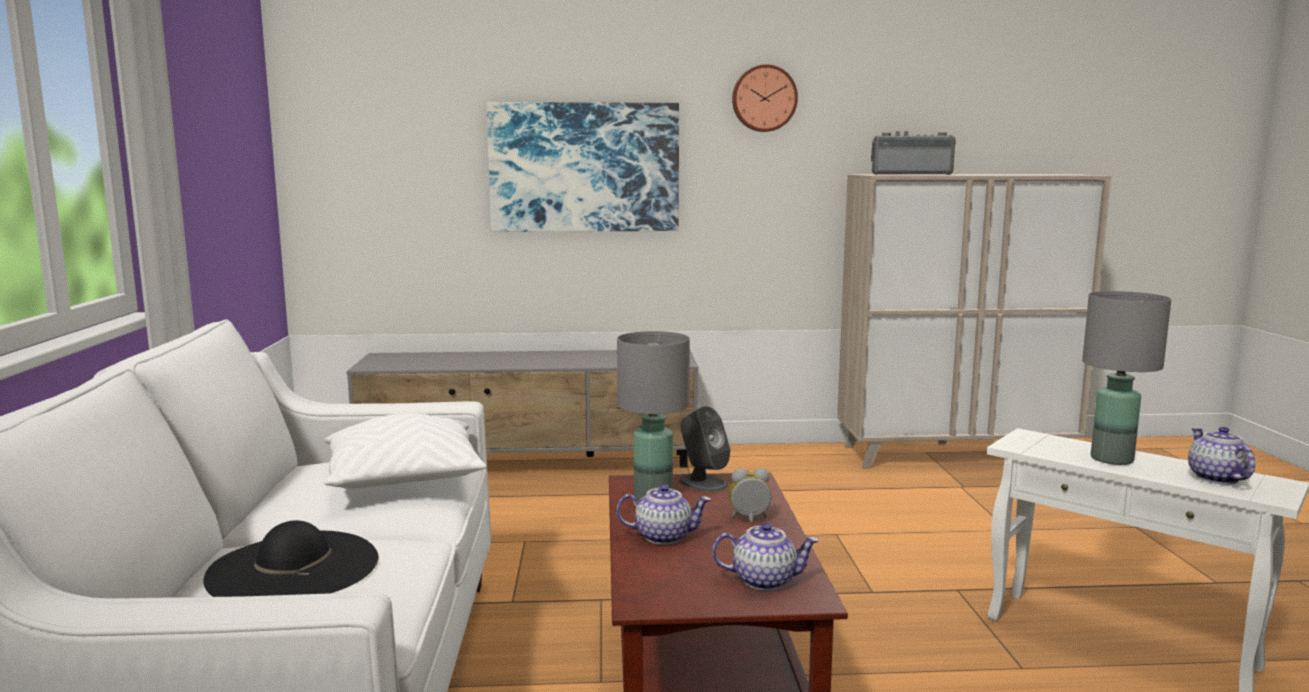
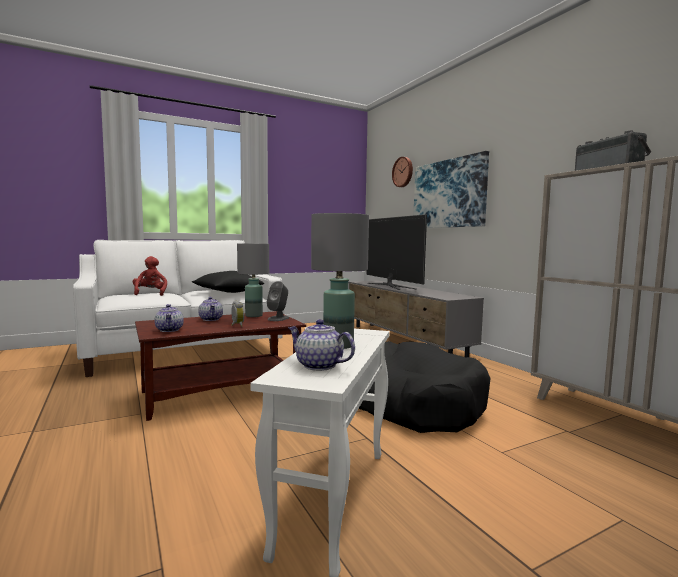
camera: 65 degrees right, 5 degrees down
(293, 567) = (150, 294): black hat -> red plush toy
(405, 480) = (227, 292): white pillow -> black pillow
(483, 361) = (391, 286): none -> television
(764, 98) = (535, 137): wall clock -> wall clock (403, 172)
(847, 534) = (413, 403): none -> black dog bed
(1215, 478) = (318, 365): teapot -> teapot turned 120 degrees counterclockwise

